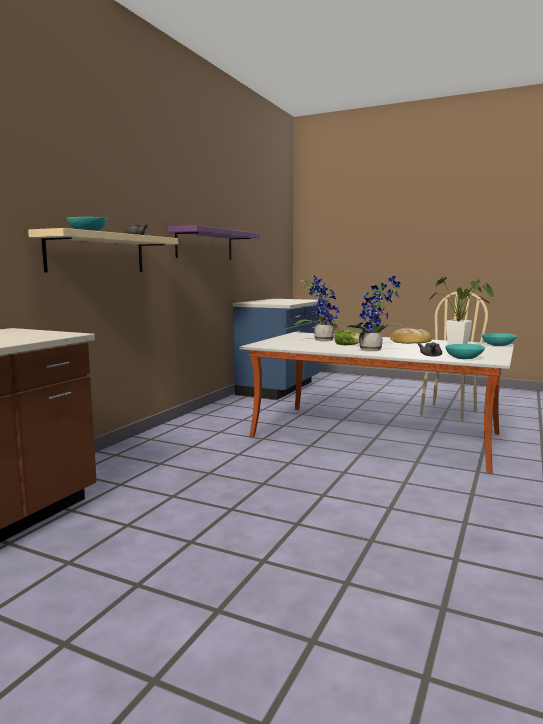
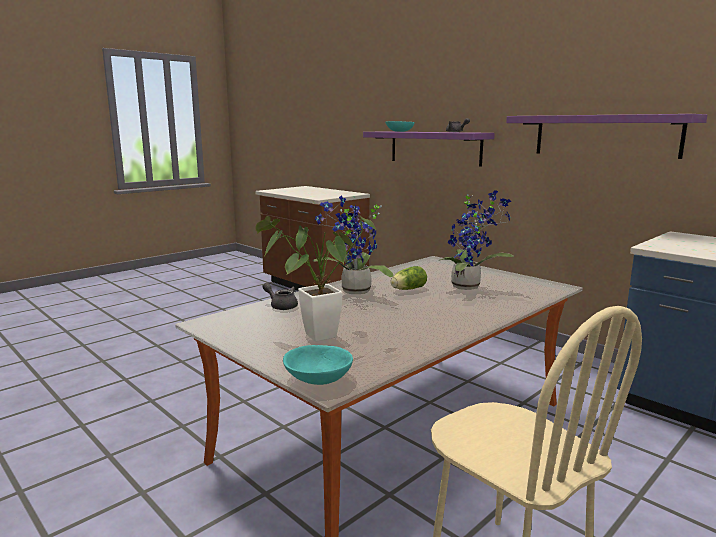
camera: 110 degrees right, 5 degrees up
(97, 253) = (434, 147): beige shelf -> purple shelf
(410, 341) = (429, 329): bread -> none
(464, 358) = (243, 315): turquoise bowl -> none

